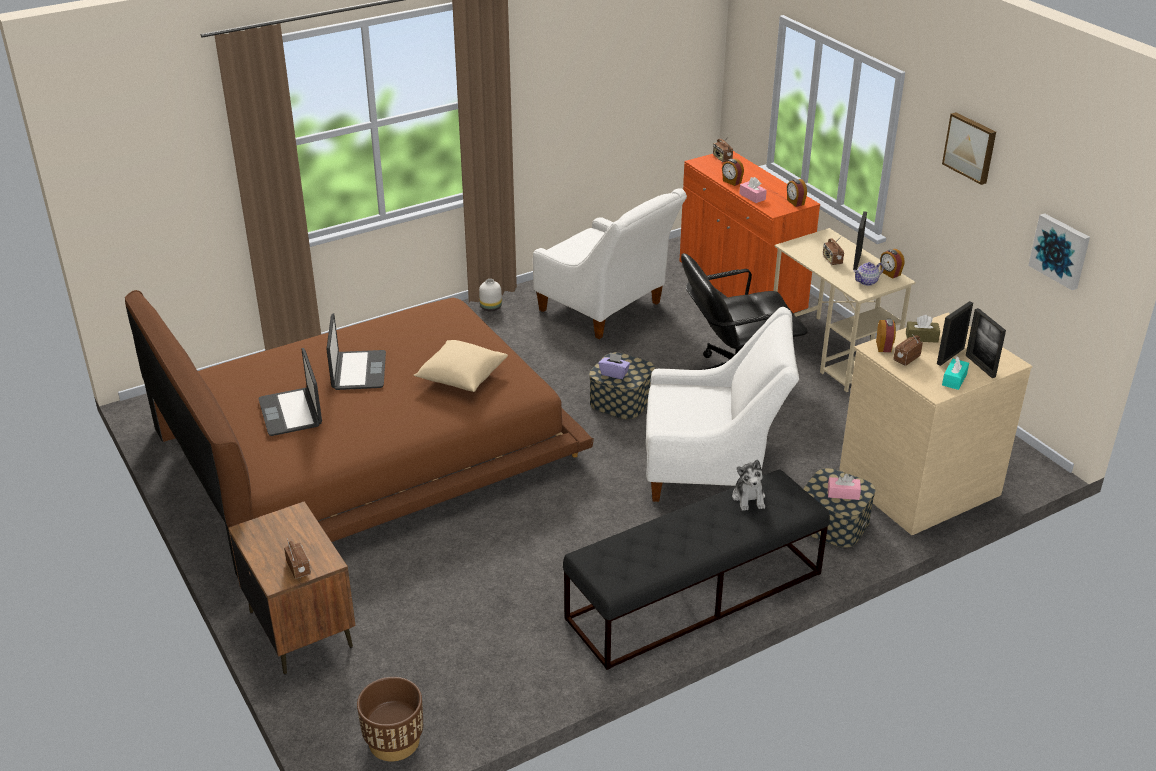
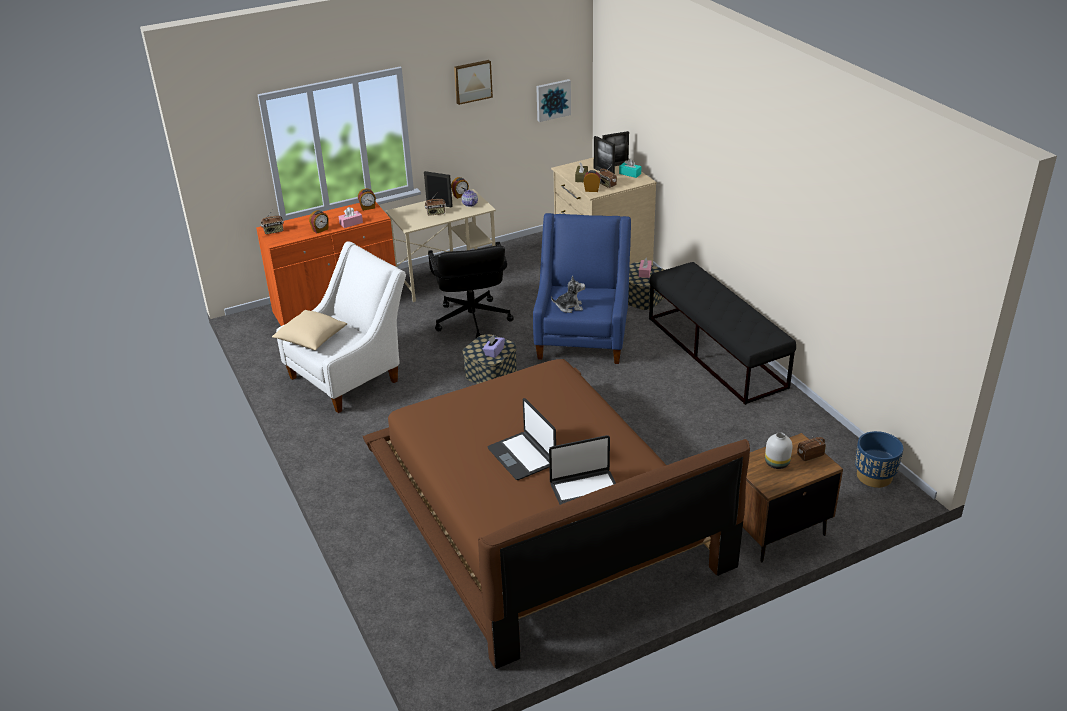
camera: 85 degrees left, 0 degrees up
(358, 371) = (522, 456): laptop -> laptop turned 120 degrees counterclockwise
(394, 741) = (874, 476): brown planter -> blue planter
(461, 377) = (538, 399): beige pillow -> beige pillow (311, 339)
(490, 307) = (323, 442): white vase -> white vase (776, 463)
(713, 469) = (583, 337): white armchair -> blue armchair
(749, 498) = (684, 285): plush toy -> plush toy (569, 307)

